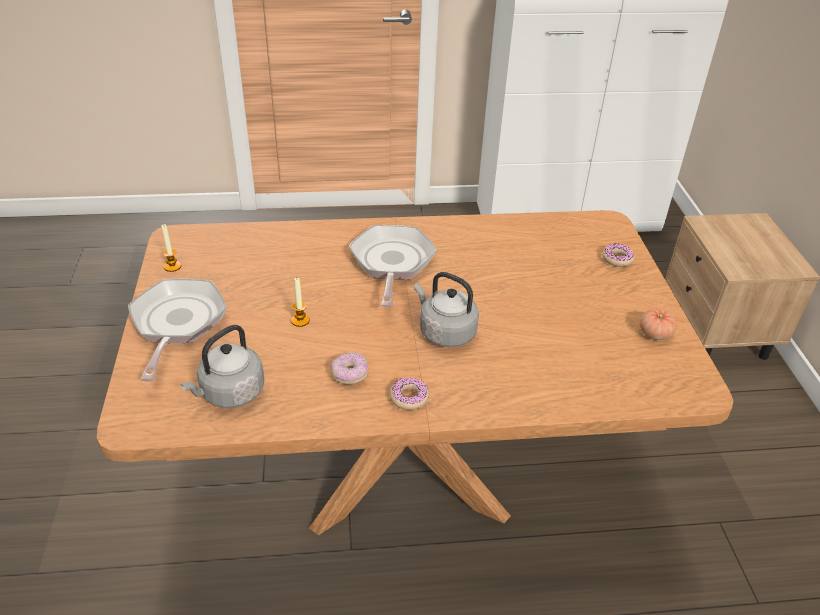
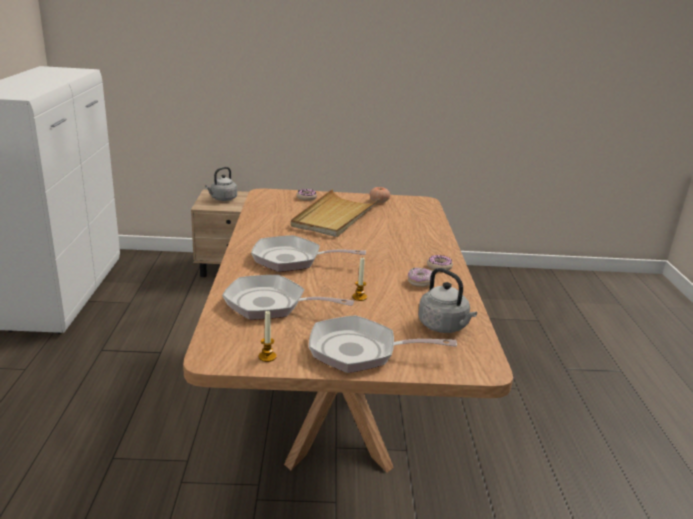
camera: 85 degrees left, 15 degrees down
(275, 259) = (271, 304): none -> frying pan
(444, 332) = (375, 251): grey kettle -> grey kettle (222, 199)
(555, 290) = (335, 217): none -> beige tray

